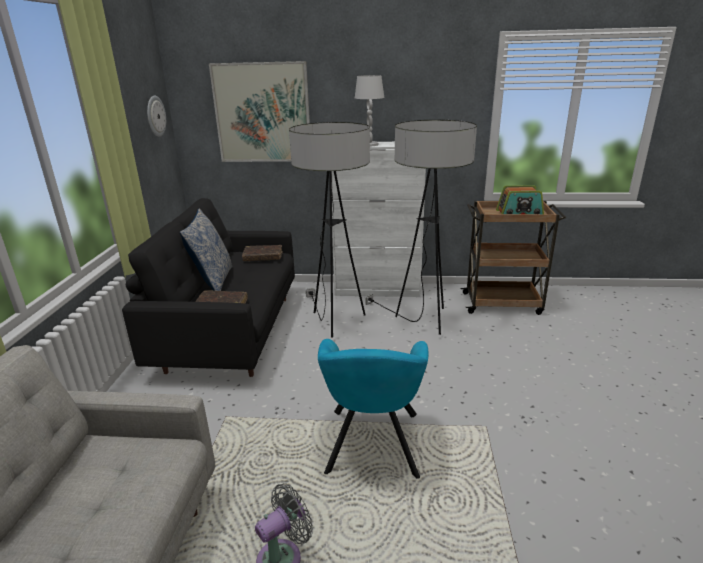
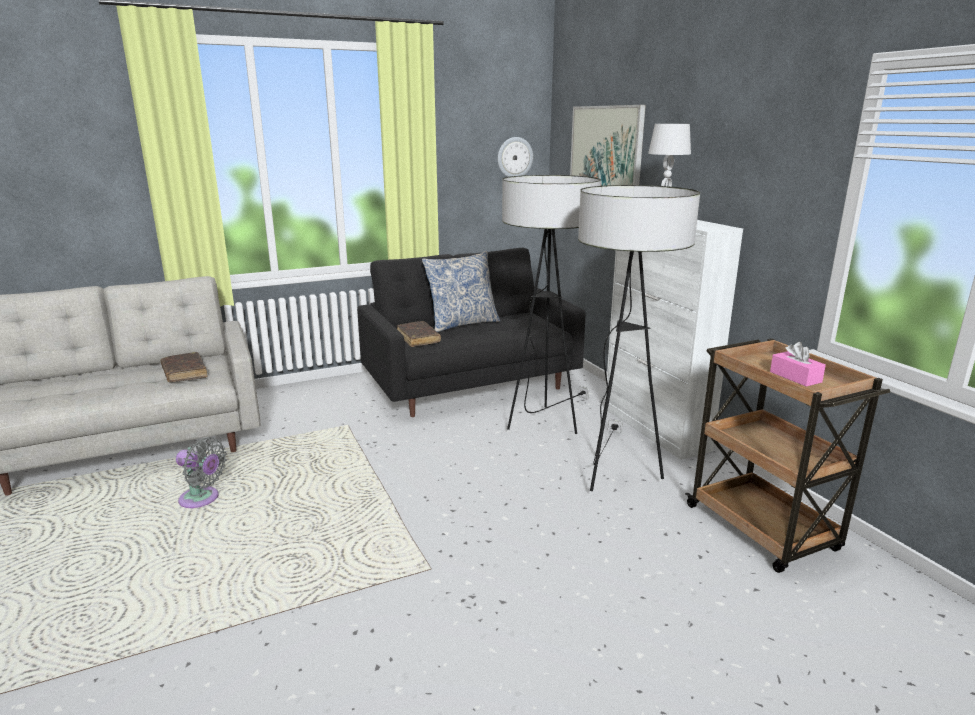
camera: 60 degrees right, 5 degrees down
(263, 257) = (536, 325): brown book -> brown book (184, 373)
(373, 446) = (350, 504): turquoise armchair -> none
(519, 213) = (795, 377): radio -> pink tissue box

